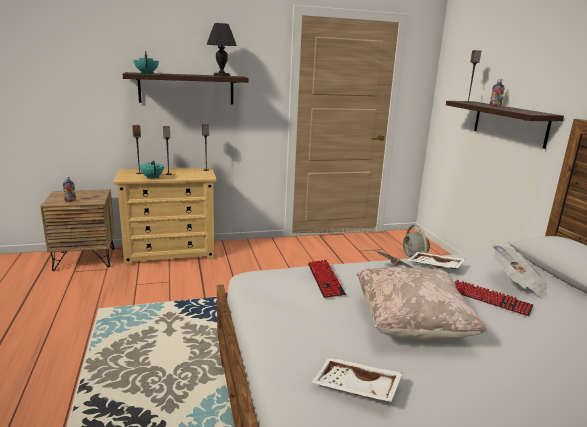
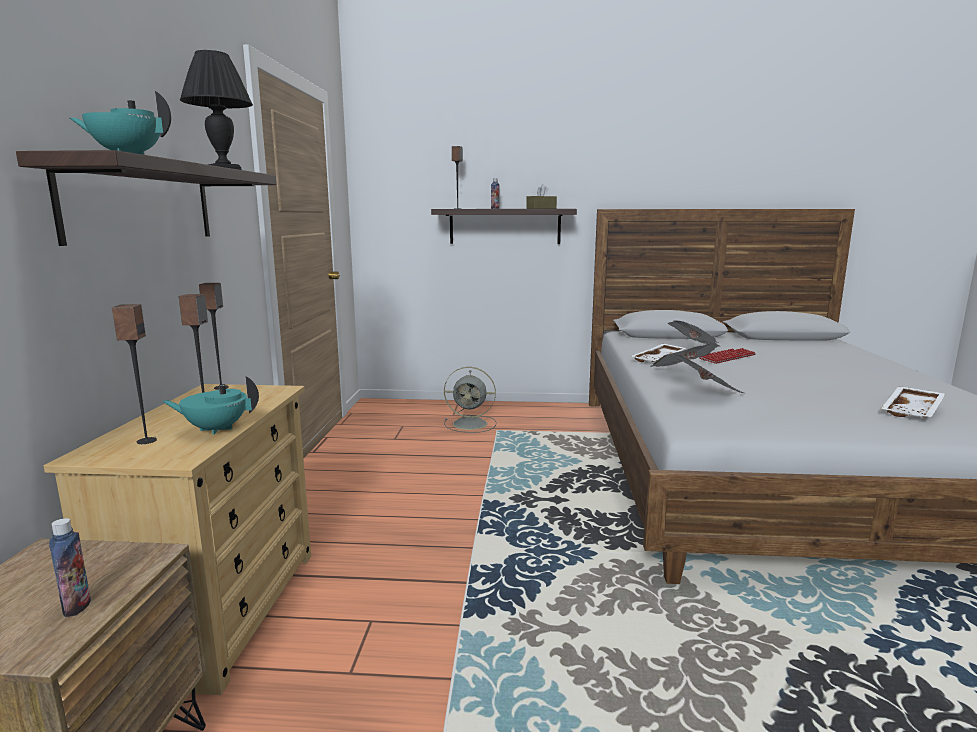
camera: 70 degrees left, 5 degrees down
(325, 279) = (706, 393): keyboard -> newspaper
(411, 325) = (788, 383): beige pillow -> none
(520, 110) = (541, 208): none -> brown tissue box

